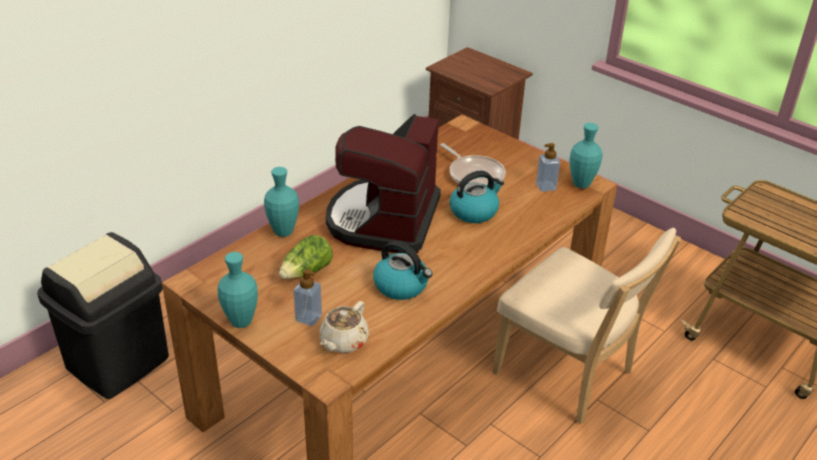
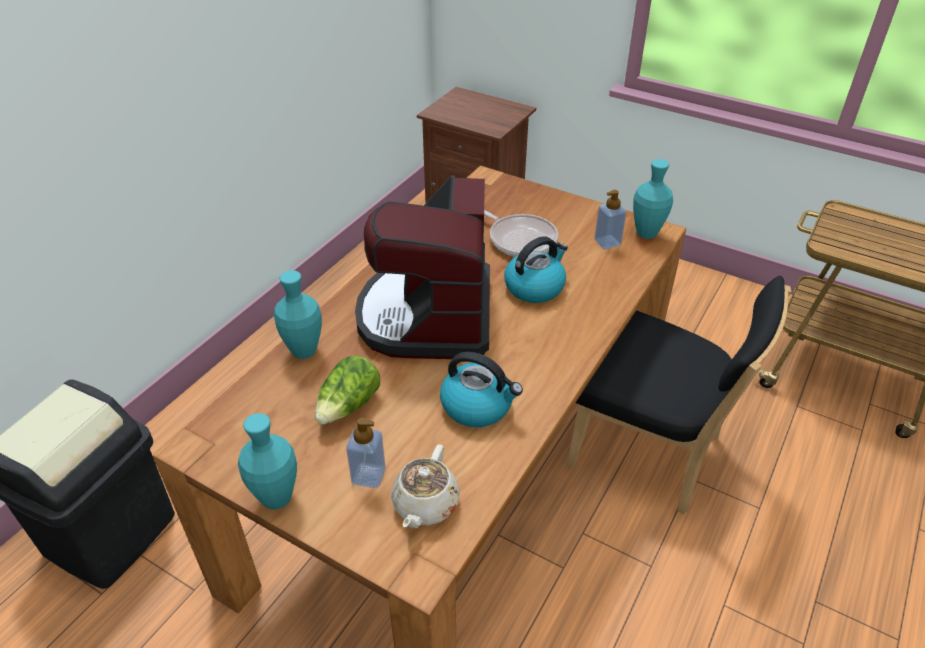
camera: 10 degrees left, 5 degrees up
(568, 376) = (651, 454): beige chair -> black chair

